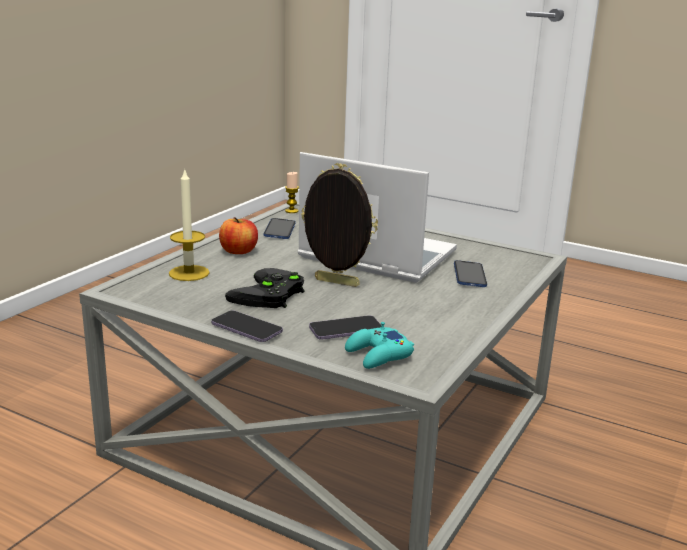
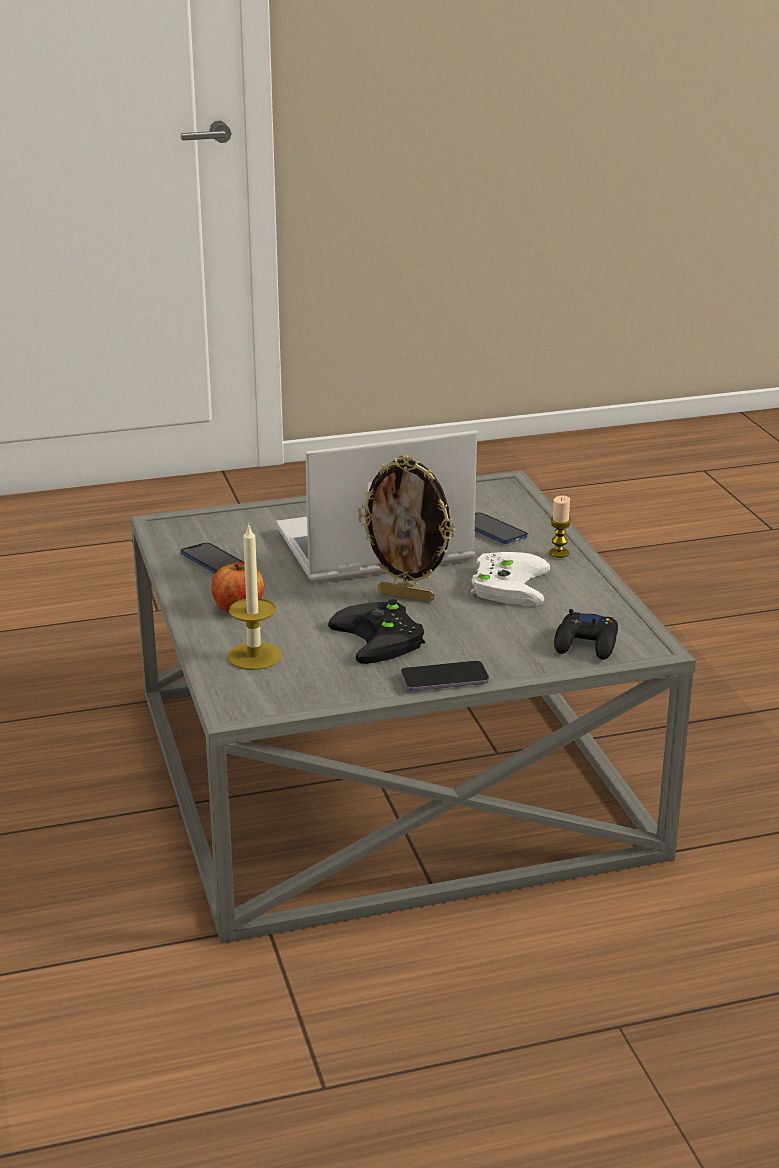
camera: 45 degrees left, 5 degrees up
(291, 211) = (169, 531): candle -> candle (559, 553)
(335, 283) = (406, 596): picture frame -> picture frame turned 135 degrees counterclockwise
(345, 330) = (515, 636): phone -> none
(378, 355) = (587, 643): turquoise game controller -> black game controller
(410, 303) = (506, 583): none -> white game controller

